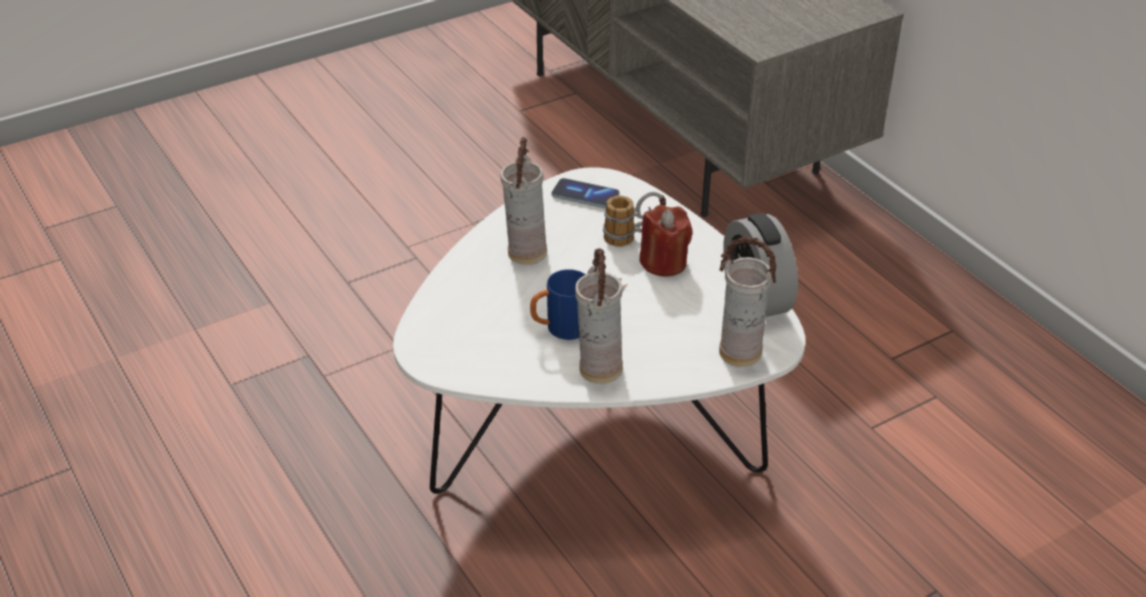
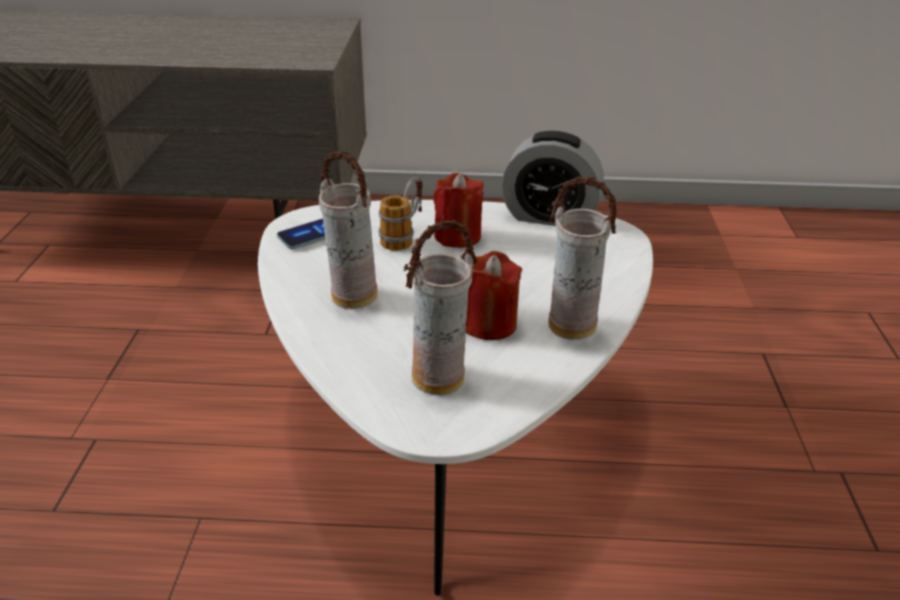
camera: 55 degrees left, 5 degrees down
(559, 329) = (489, 324): blue mug -> red candle
(739, 354) = (615, 252): vase -> vase (439, 380)

